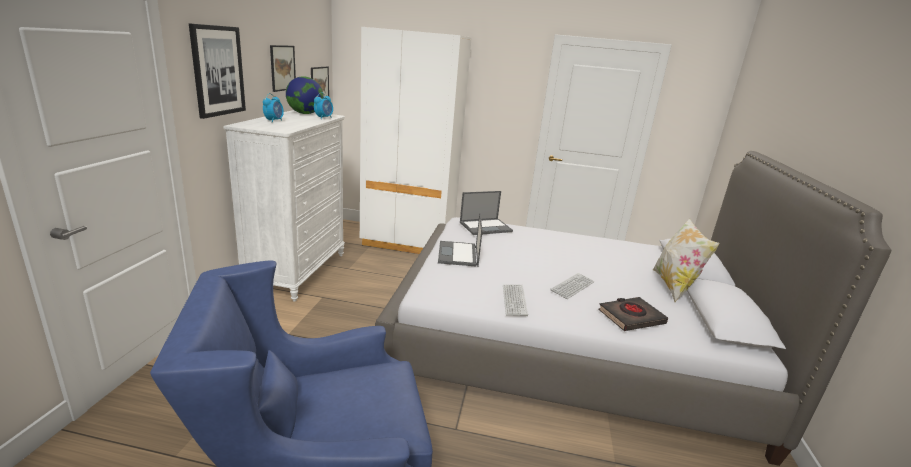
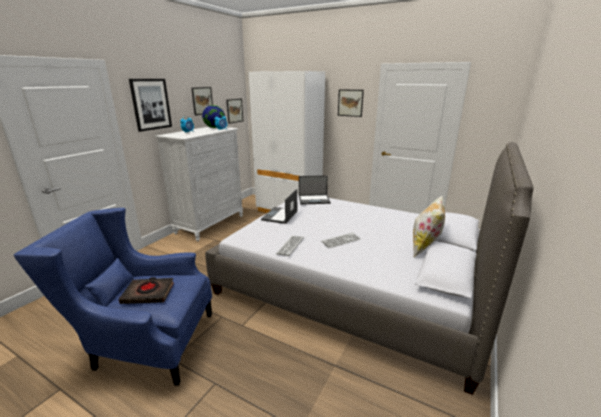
camera: 20 degrees right, 0 degrees up
(506, 85) = (350, 103): none -> picture
(631, 317) = (366, 264): black book -> black book (148, 293)

